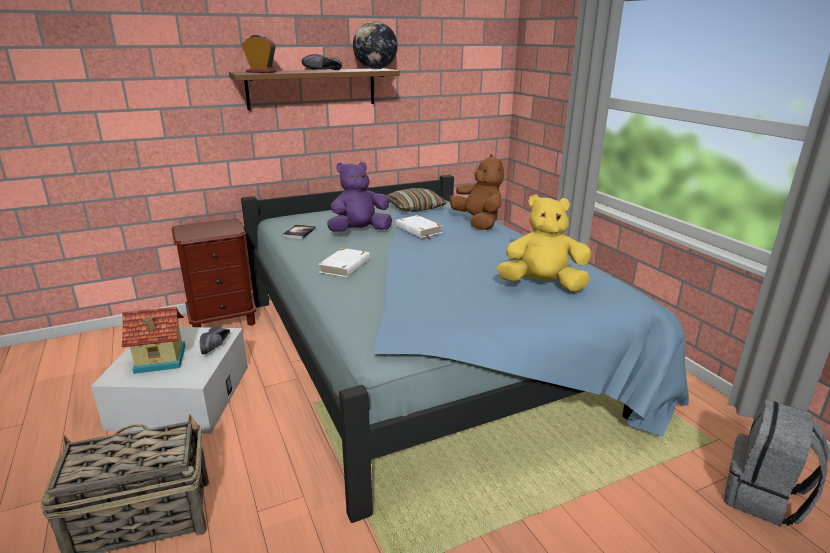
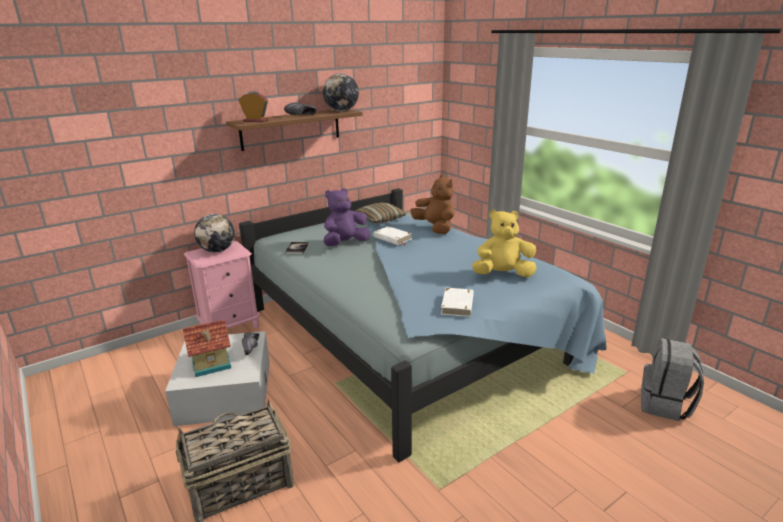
camera: 10 degrees left, 0 degrees up
(209, 227) = (217, 250): none -> globe
(223, 320) = (230, 327): brown nightstand -> pink nightstand
(345, 266) = (350, 273): white book -> white book (457, 305)

